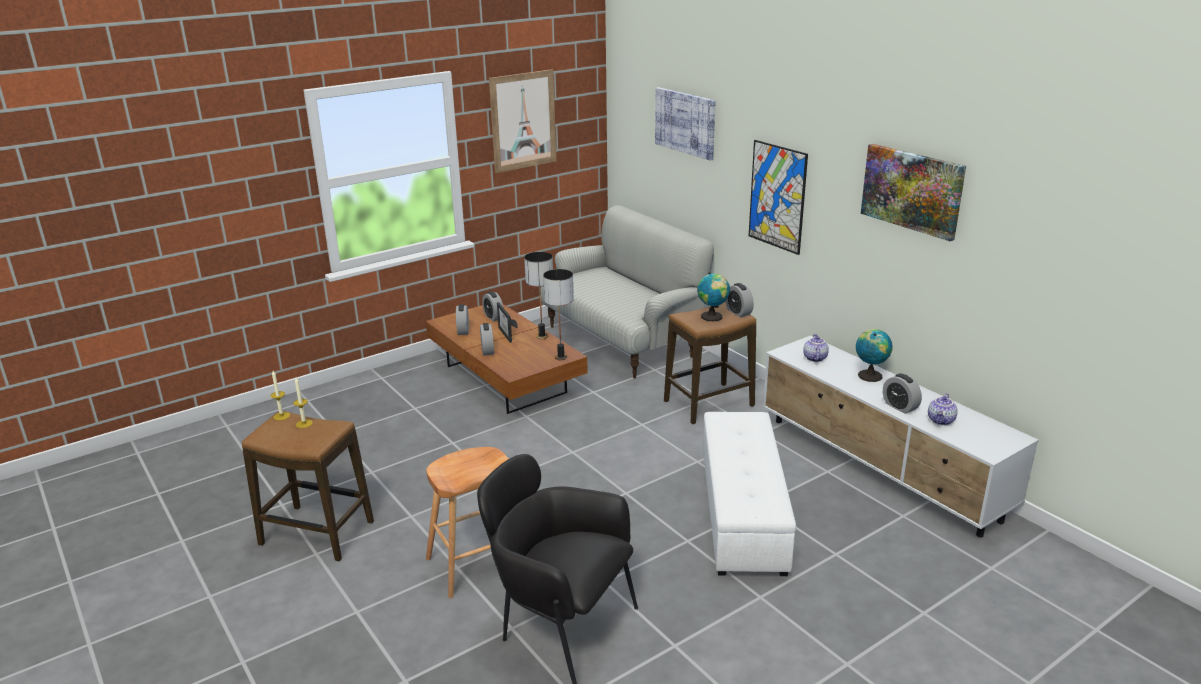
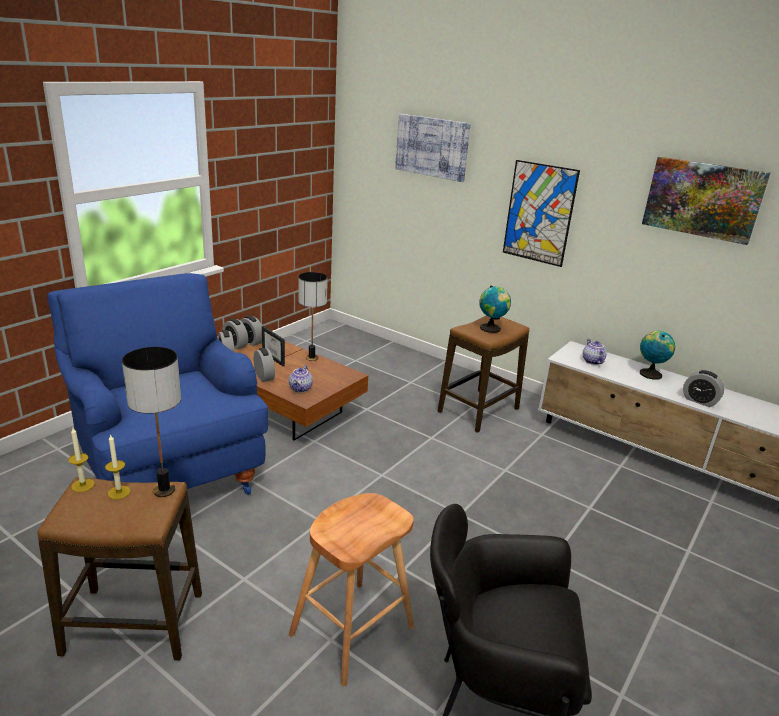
camera: 20 degrees left, 0 degrees up
(388, 424) = (167, 466): none -> blue armchair
(523, 121) = (267, 143): picture -> none
(561, 357) = (343, 378): table lamp -> table lamp (164, 490)
(622, 340) = (365, 357): sofa -> none
(738, 312) = (511, 323): alarm clock -> alarm clock (235, 345)
(741, 513) = (579, 520): white ottoman -> none
(941, 421) = (743, 411): teapot -> teapot (301, 389)

